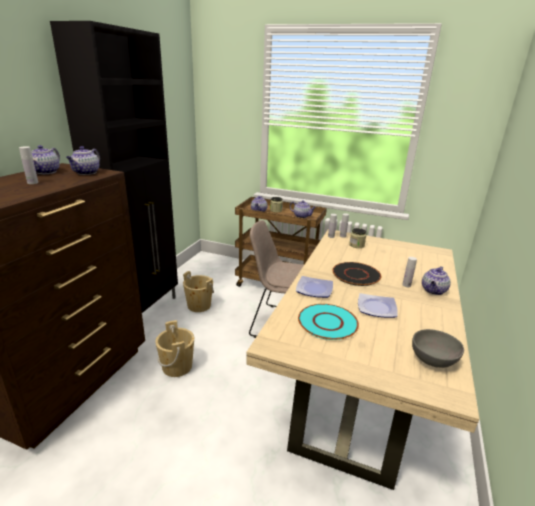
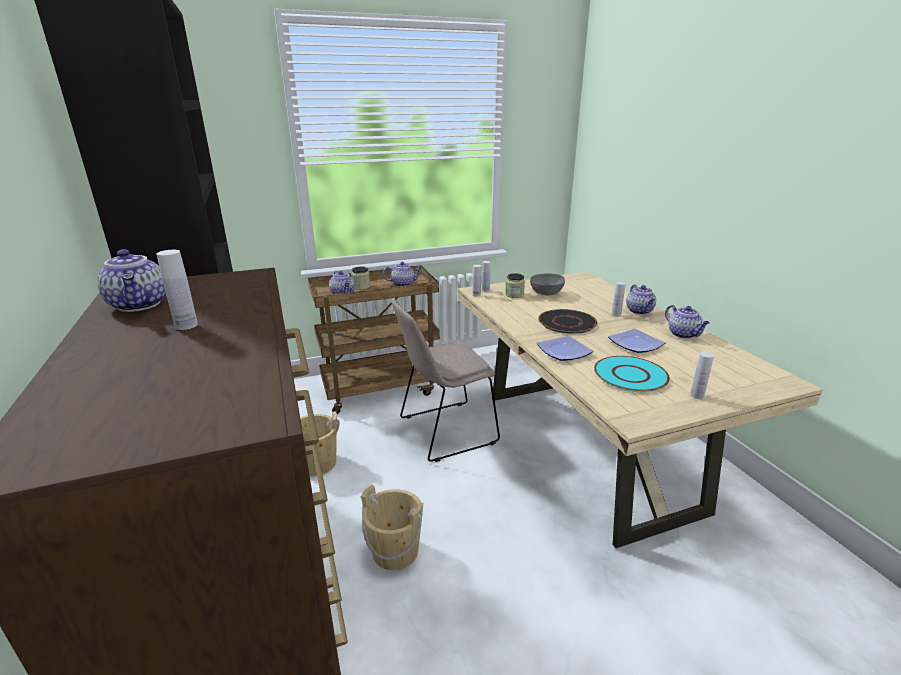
camera: 40 degrees left, 0 degrees up
(86, 173) = (222, 285): teapot -> teapot (684, 334)
(347, 358) = (697, 395): none -> white bottle
(434, 361) = (738, 365): grey bowl -> grey bowl (547, 294)

